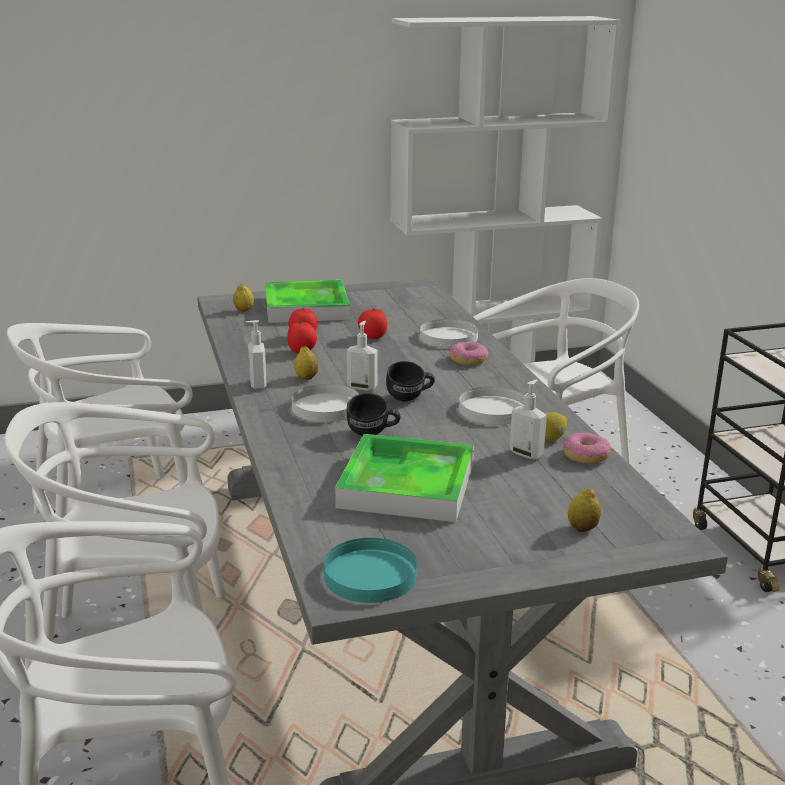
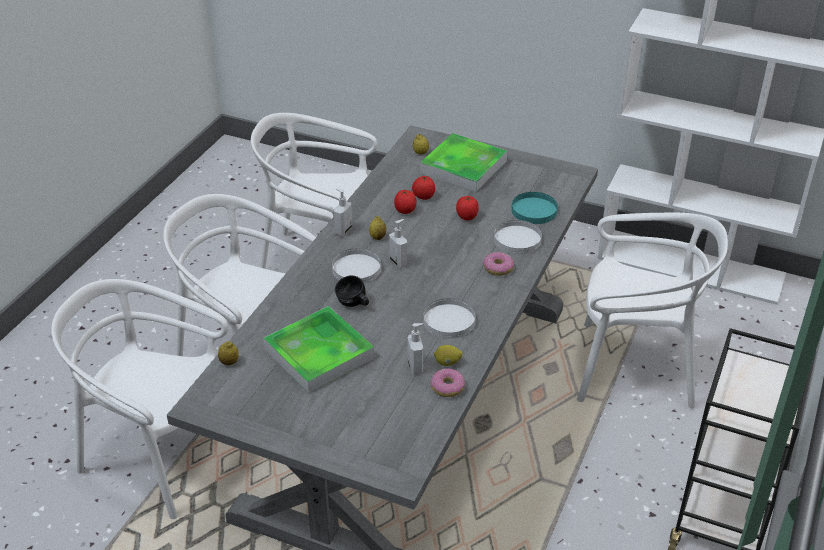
camera: 40 degrees right, 15 degrees up
(370, 575) = (225, 401): turquoise plate -> turquoise plate (533, 210)
(410, 398) = (413, 286): black mug -> none
(582, 528) = (365, 436): lemon -> lemon (229, 362)

